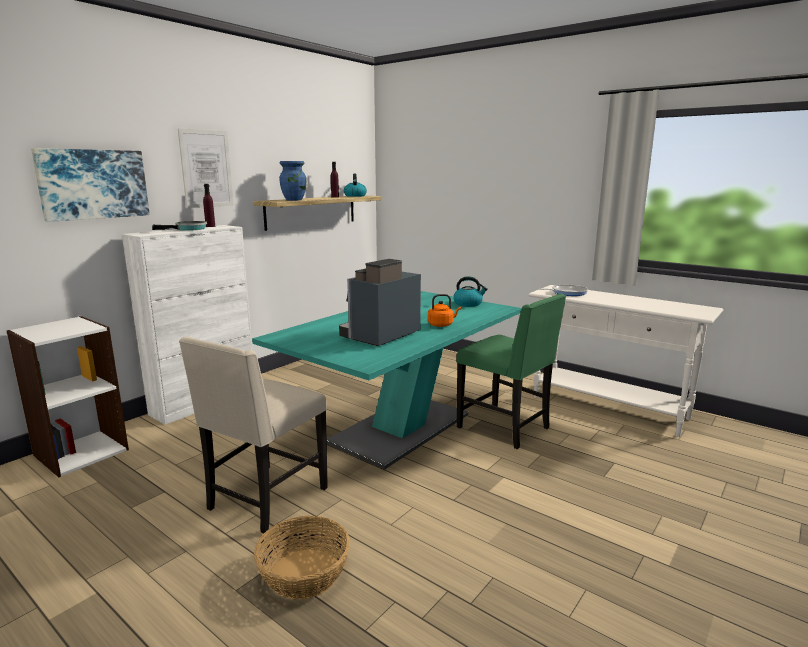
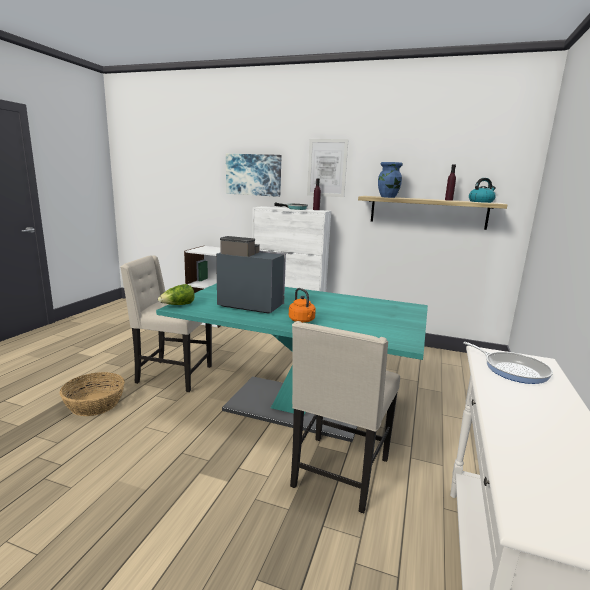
camera: 70 degrees right, 0 degrees up
(360, 363) = (178, 305): none -> lettuce
(468, 304) = (400, 326): kettle -> none
(505, 428) = (339, 474): green chair -> beige chair

